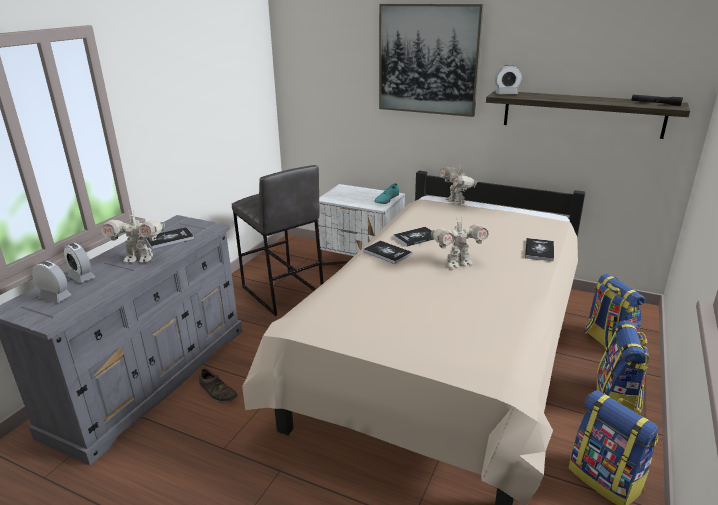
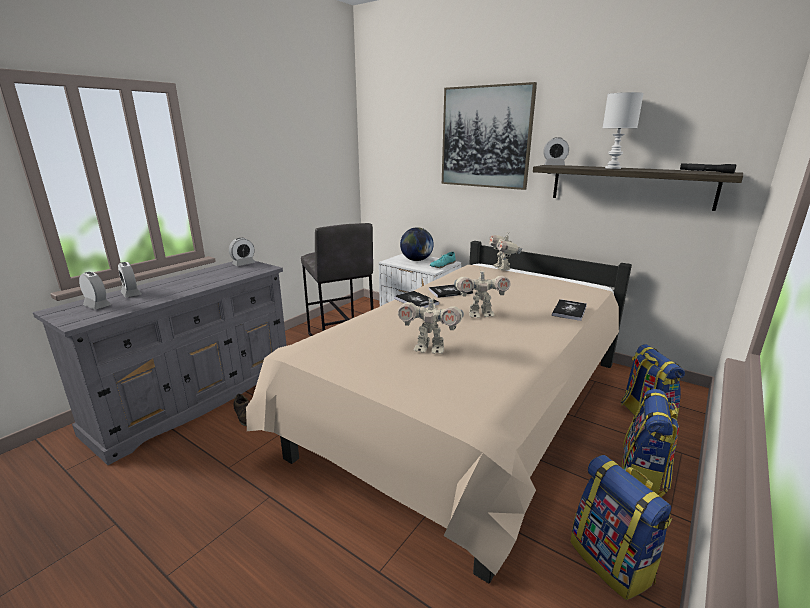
camera: 10 degrees right, 5 degrees down
(140, 259) = (189, 285): toy robot -> toy robot (429, 349)
(170, 239) = (225, 273): book -> none
(182, 223) = (243, 264): none -> alarm clock
(355, 195) = (416, 260): none -> globe
(566, 97) = (612, 168): none -> white table lamp

